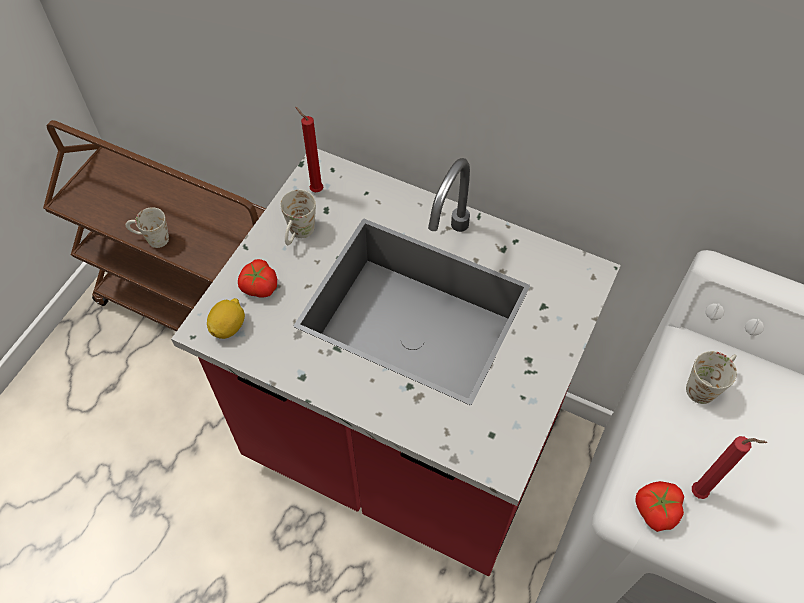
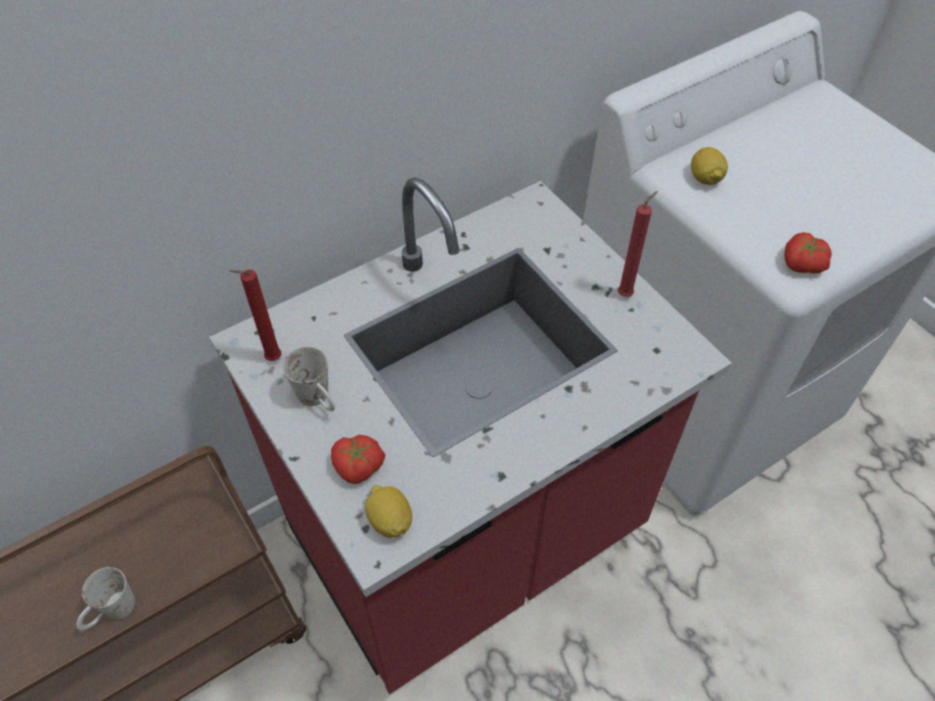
camera: 60 degrees left, 5 degrees down
(701, 494) = (800, 231): red candle -> red candle (626, 294)
(706, 385) = (705, 178): white mug -> lemon

